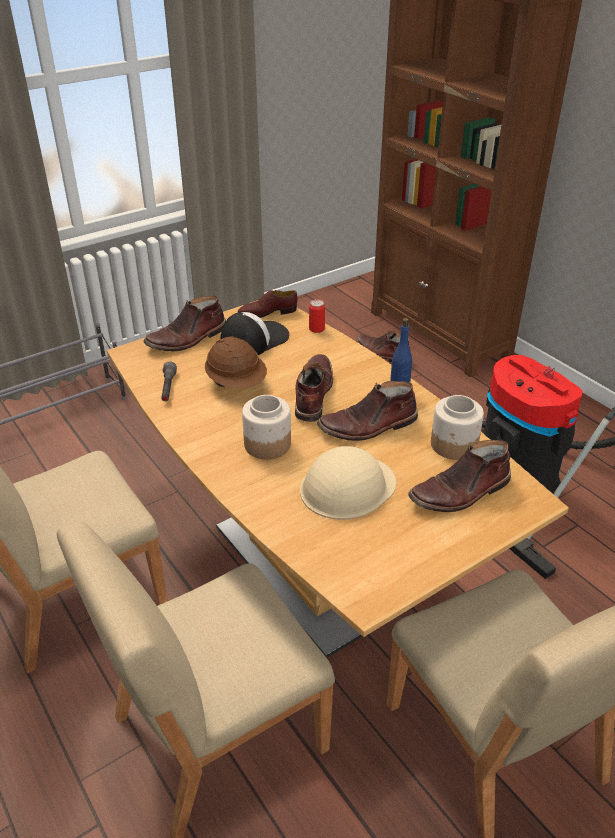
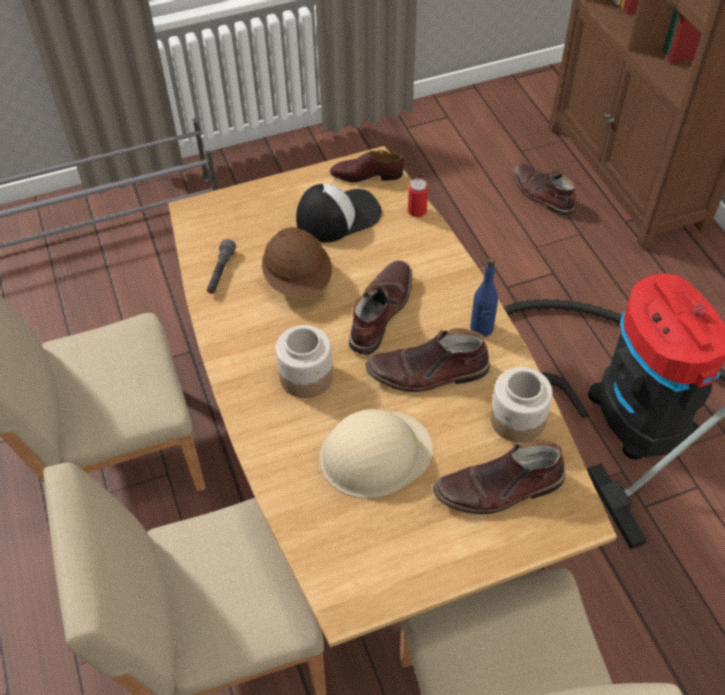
camera: 15 degrees right, 15 degrees up
(187, 339) = (262, 201): brown boot -> none

